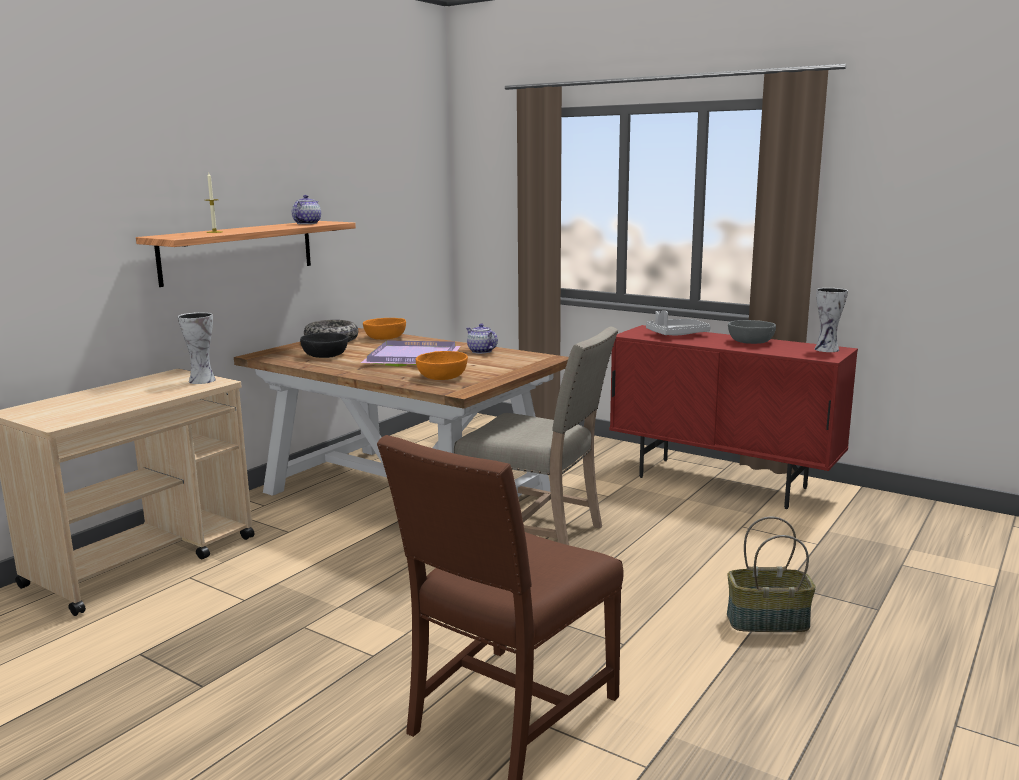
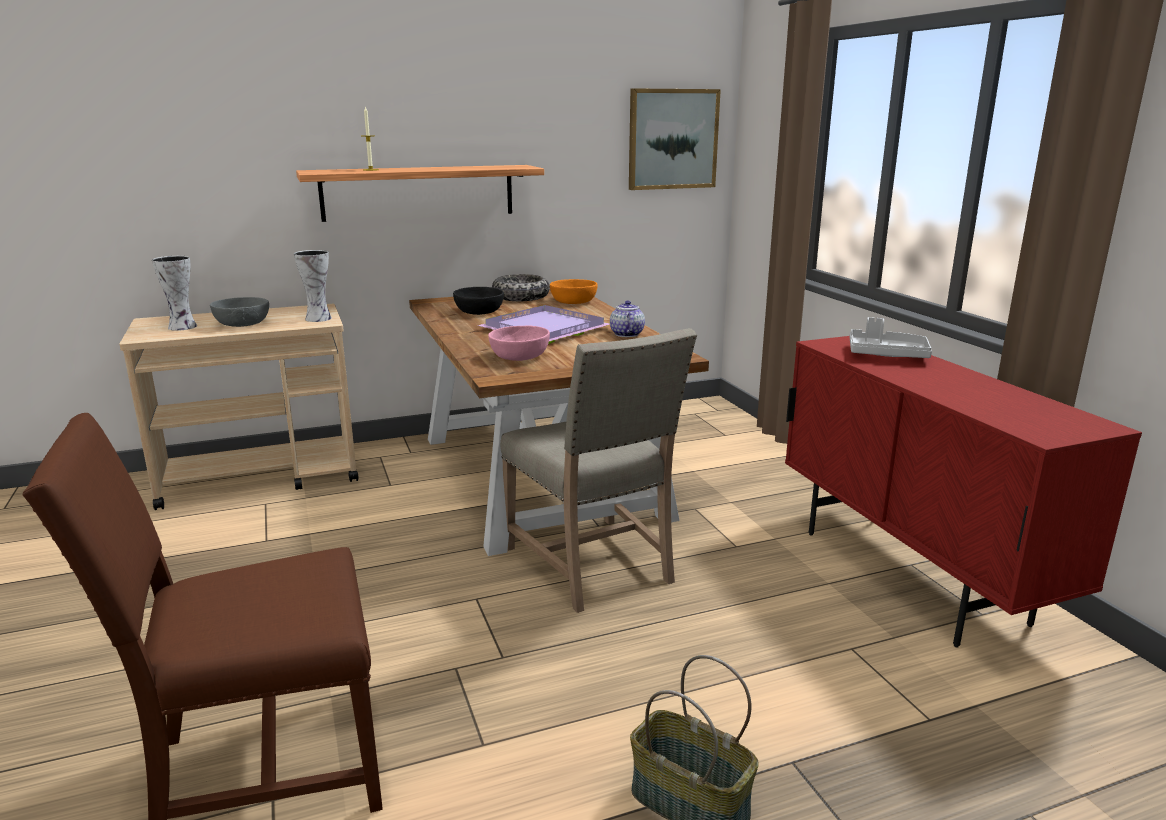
camera: 35 degrees right, 5 degrees up
(307, 223) = (493, 167): teapot -> none
(413, 193) = (672, 139): none -> picture
(442, 377) = (519, 356): orange bowl -> pink bowl
(750, 342) = (972, 385): grey bowl -> grey bowl (242, 323)
(828, 349) = (1076, 423): vase -> vase (182, 327)

